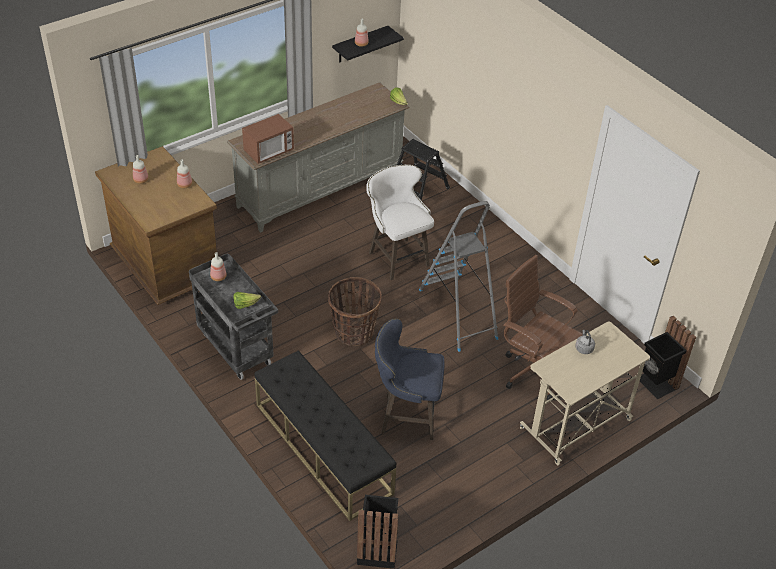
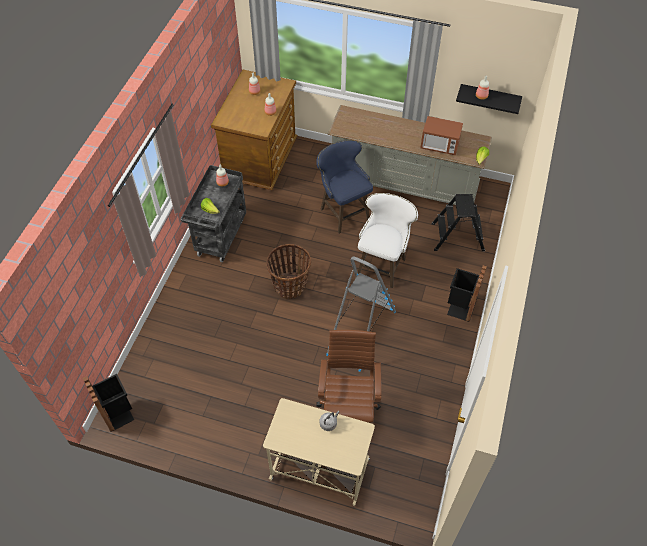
camera: 55 degrees right, 10 degrees up
(269, 152) = (351, 130): microwave -> microwave (439, 145)
(323, 448) = (177, 332): black bench -> none
(405, 416) = (240, 360): blue stool -> blue stool (343, 212)
(656, 383) = (410, 504): black trash can -> black trash can (460, 307)

